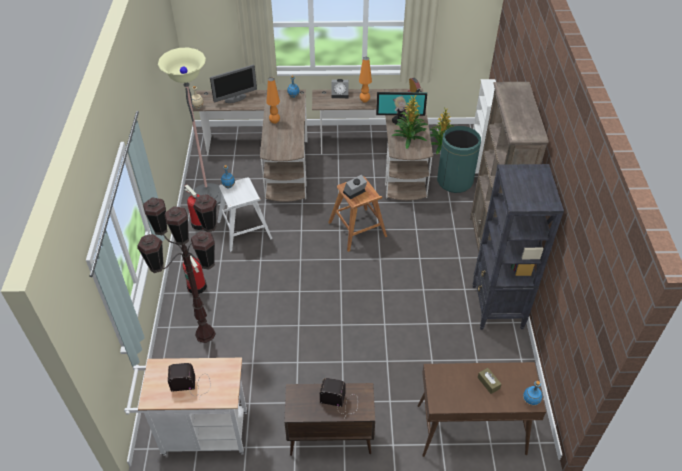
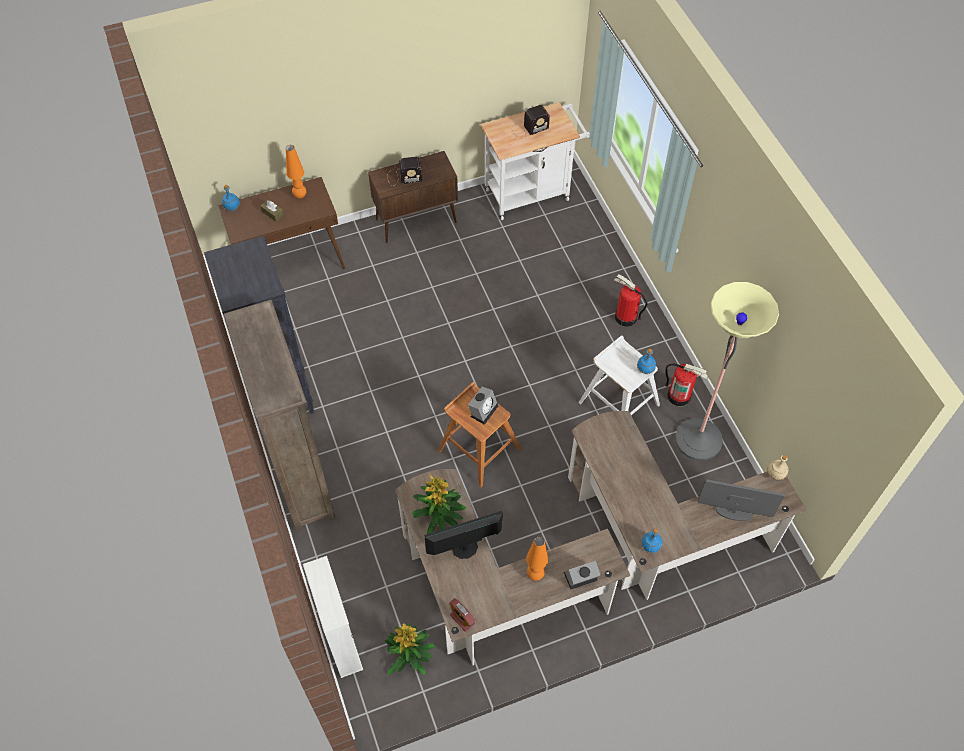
camera: 160 degrees right, 10 degrees up
(204, 334) = (583, 272): brown floor lamp -> none
(235, 98) = (733, 512): monitor -> monitor turned 60 degrees clockwise
(274, 122) = (646, 482): orange table lamp -> orange table lamp (300, 195)
(454, 181) = (370, 581): green trash can -> none

